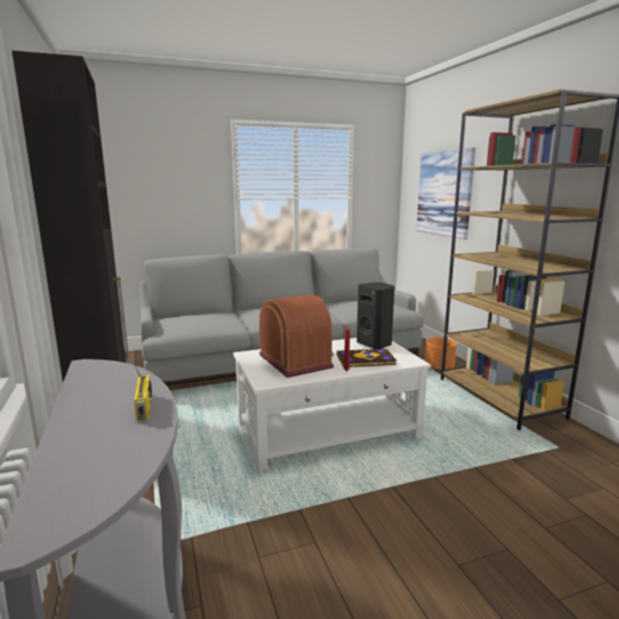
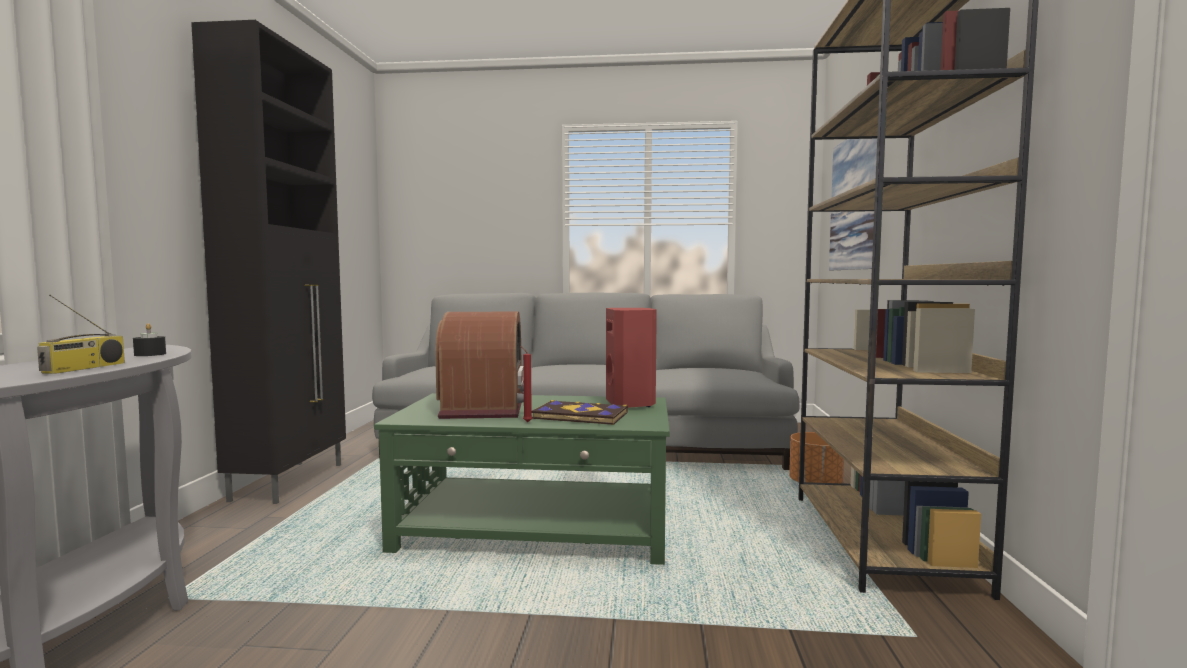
camera: 25 degrees right, 10 degrees down
(127, 378) = (150, 354): none -> black candle
(328, 430) = (536, 528): white coffee table -> green coffee table
(375, 344) = (631, 404): black speaker -> red speaker

